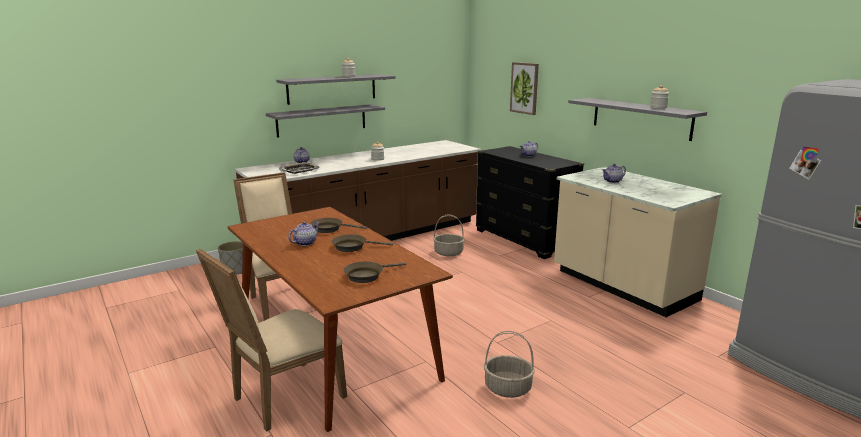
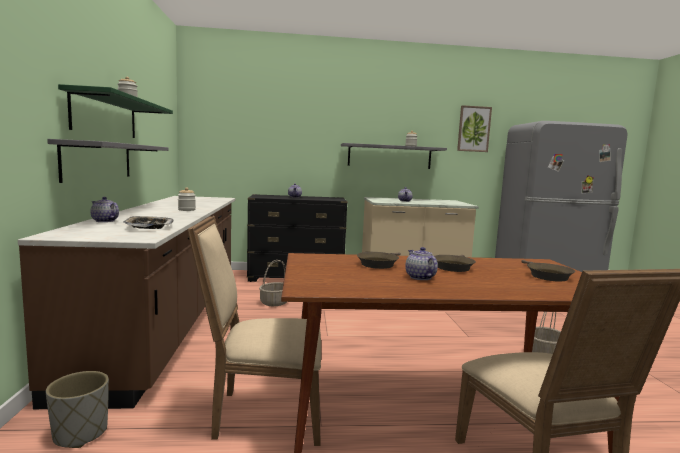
camera: 60 degrees left, 10 degrees down
(332, 89) = (105, 116): grey shelf -> green shelf
(524, 88) = (265, 138): picture -> picture (474, 129)

